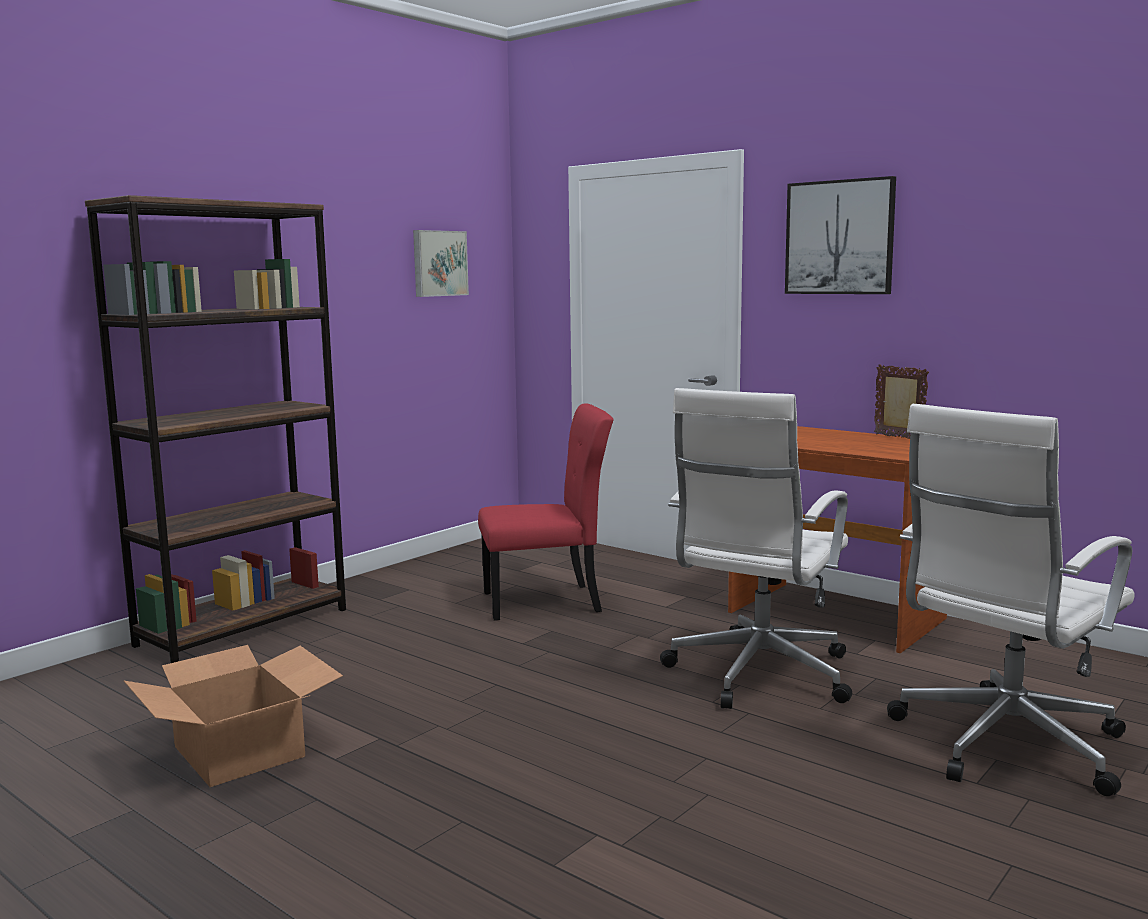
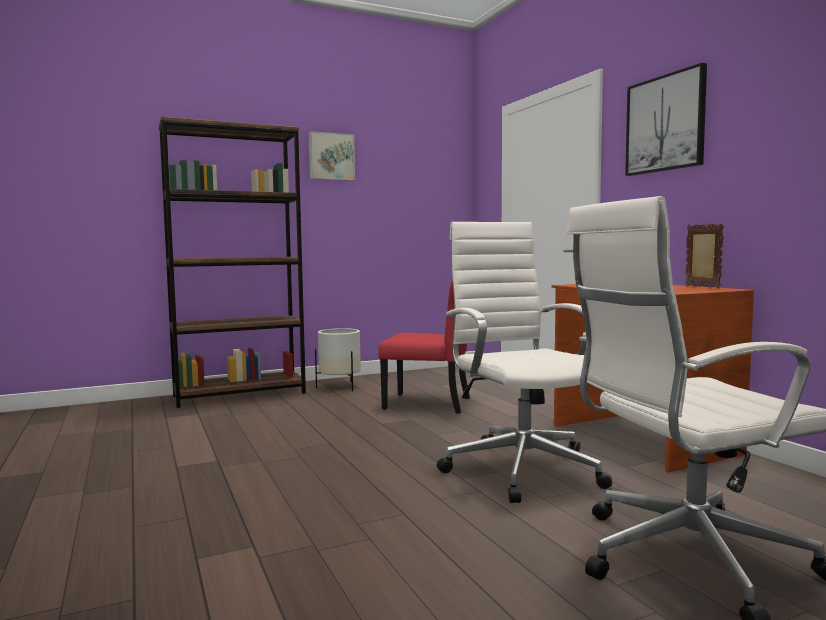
camera: 25 degrees right, 5 degrees down
(240, 751) = (138, 453): cardboard box -> none
(382, 591) = (340, 387): none -> white planter
(439, 263) = (412, 177): picture -> picture (331, 156)
(757, 675) = (521, 467): white office chair -> white office chair turned 105 degrees clockwise

